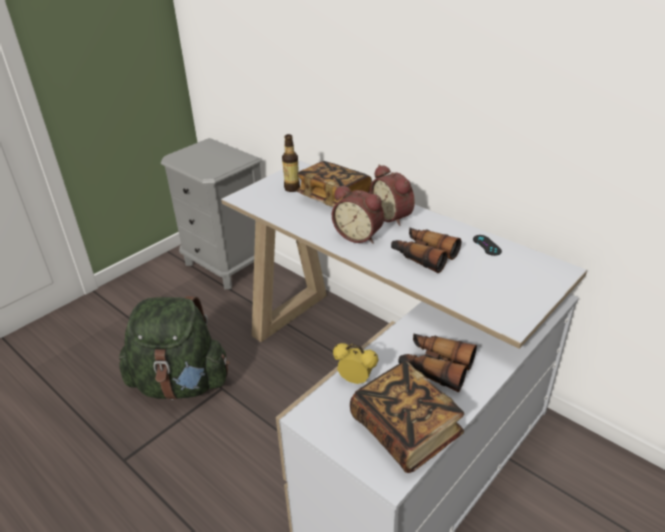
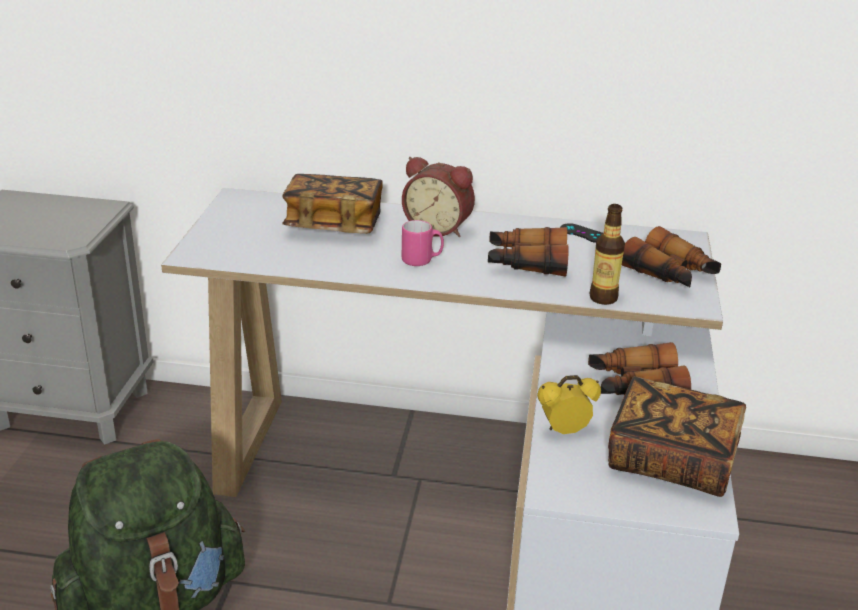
camera: 35 degrees left, 5 degrees down
(292, 188) = (258, 226): bottle -> bottle (603, 298)
(359, 235) = (422, 261): alarm clock -> pink mug
(519, 294) = (670, 274): none -> binoculars

